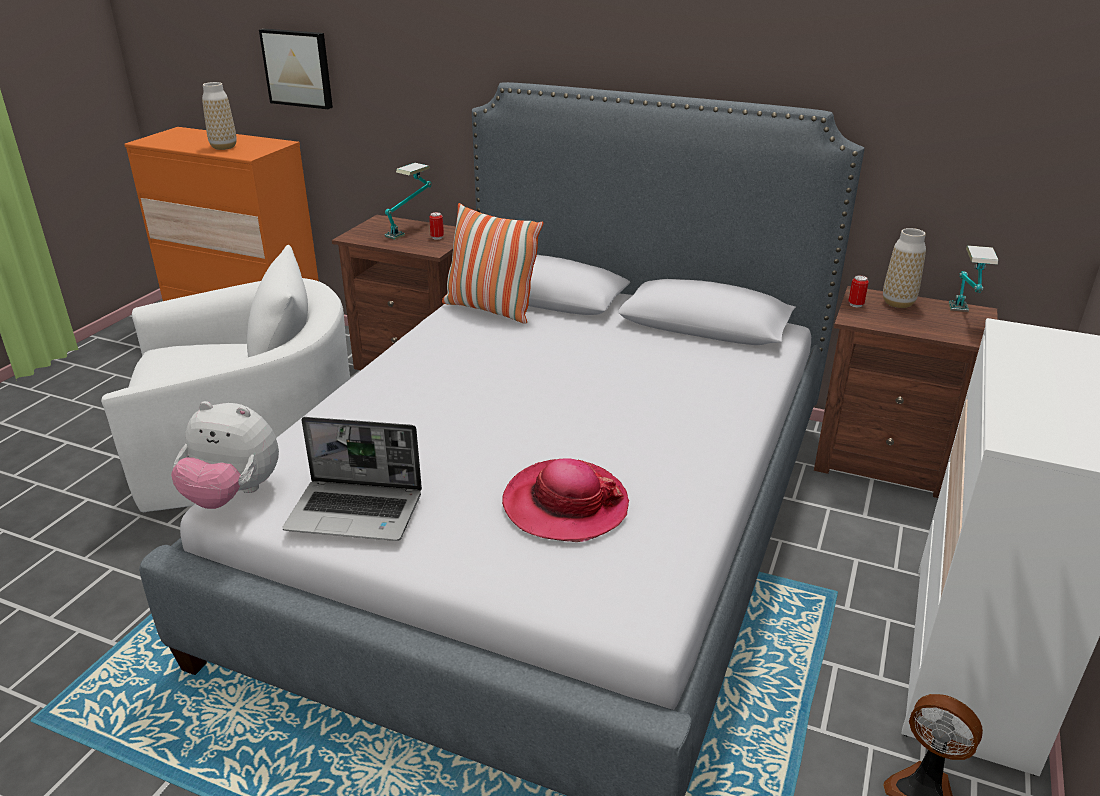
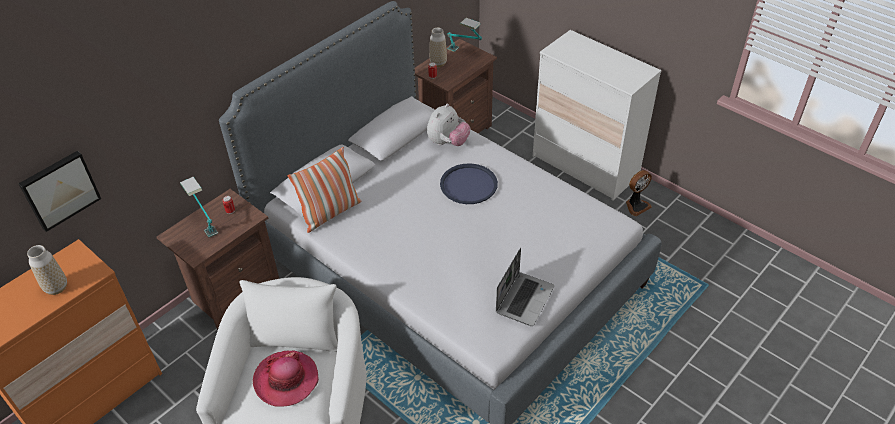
camera: 70 degrees left, 15 degrees up
(233, 495) = (489, 347): plush toy -> plush toy (448, 142)
(565, 505) = (542, 228): hat -> hat (286, 380)
(630, 404) = (468, 184): none -> blue tray

